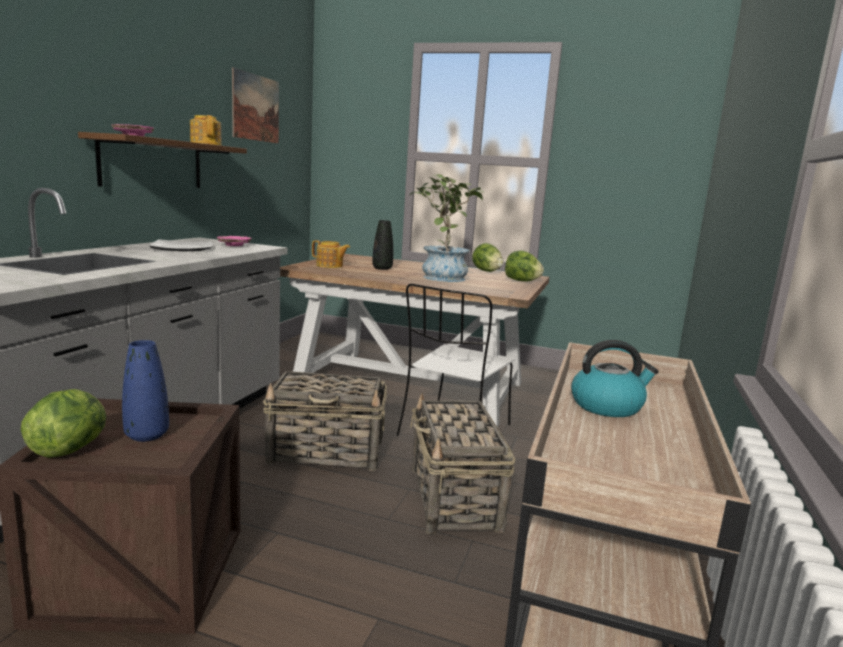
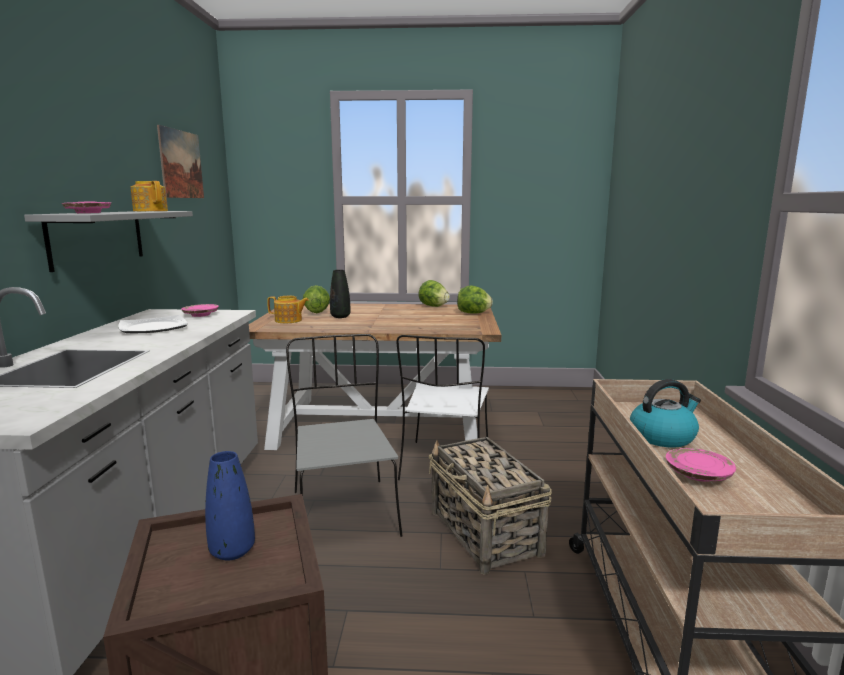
camera: 15 degrees left, 0 degrees up
(70, 449) = (163, 588): lettuce -> lettuce (316, 312)
(152, 163) = (97, 238): brown shelf -> grey shelf
(327, 452) = (343, 511): basket -> grey chair
(442, 276) = (403, 318): potted plant -> none
(605, 442) = (698, 474): none -> pink plate

